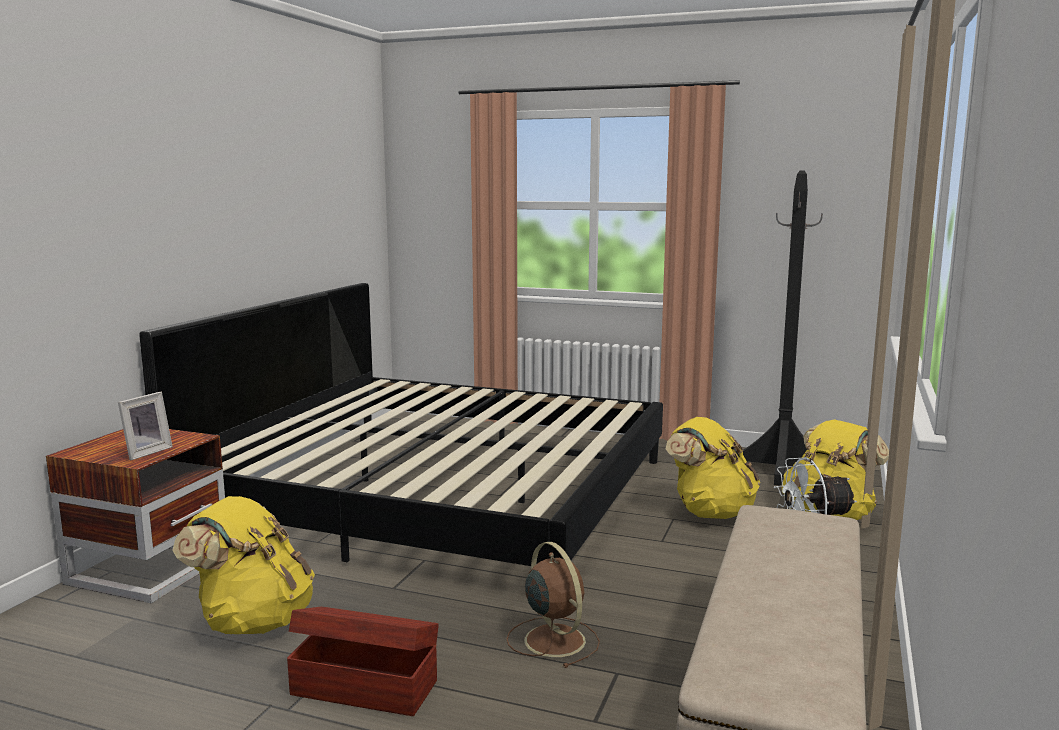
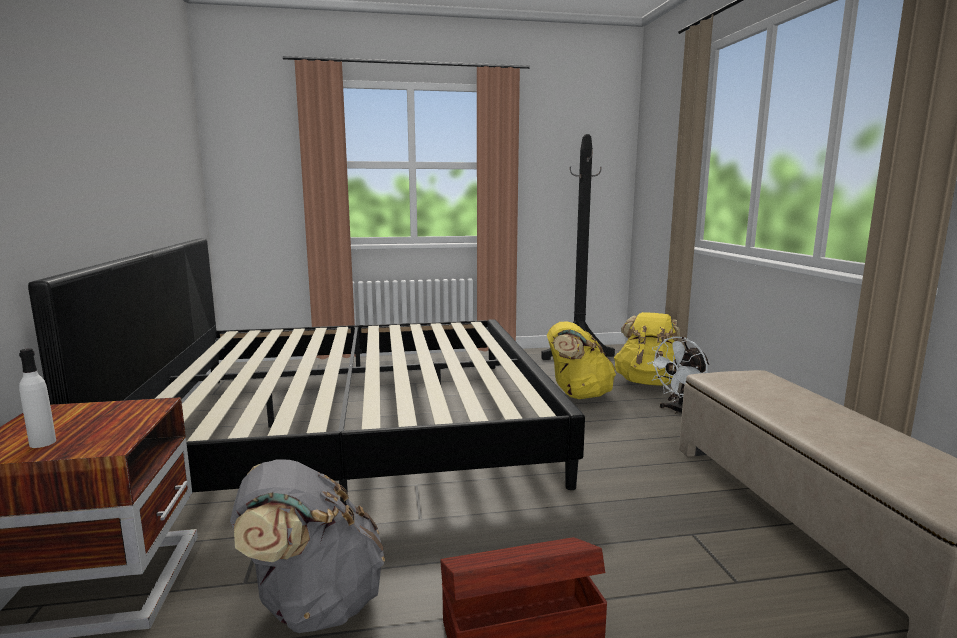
camera: 30 degrees left, 0 degrees up
(108, 451) = (43, 443): none -> white bottle
(145, 452) = (106, 433): picture frame -> none
(253, 621) = (313, 604): yellow backpack -> grey backpack
(553, 639) = (611, 522): brown fan -> none

